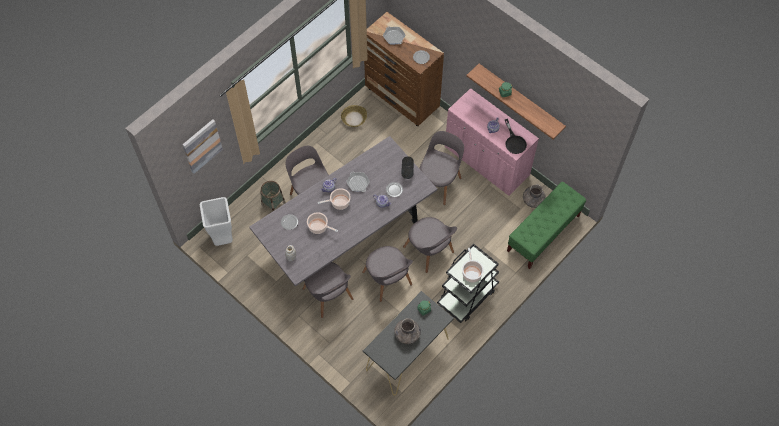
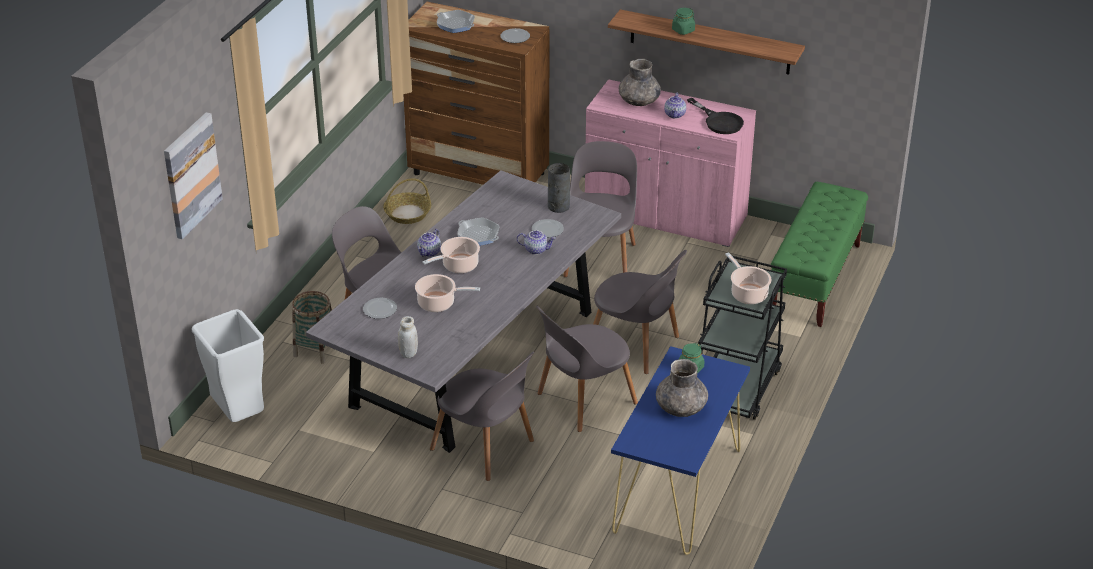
camera: 20 degrees left, 25 degrees down
(388, 280) = (583, 400): grey chair -> grey chair turned 105 degrees clockwise
(407, 354) = (677, 491): black console table -> blue console table
(533, 200) = (772, 244): grey vase -> grey vase (639, 101)

